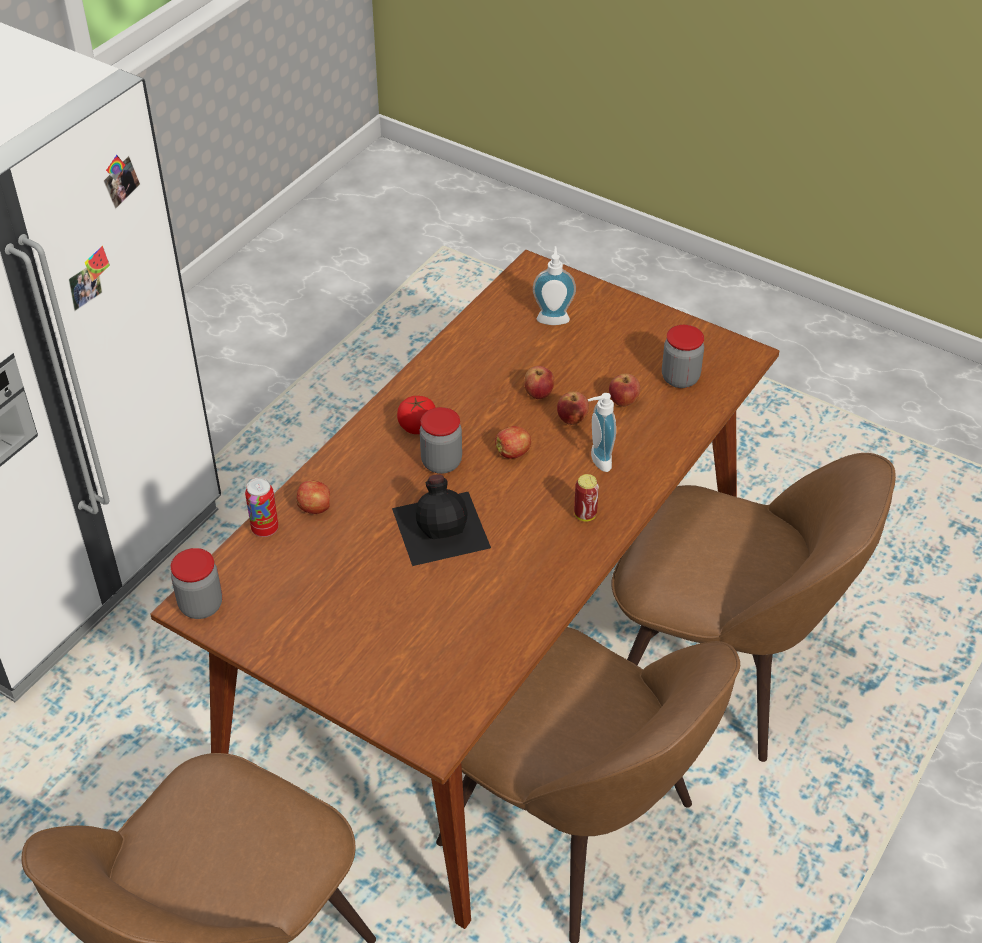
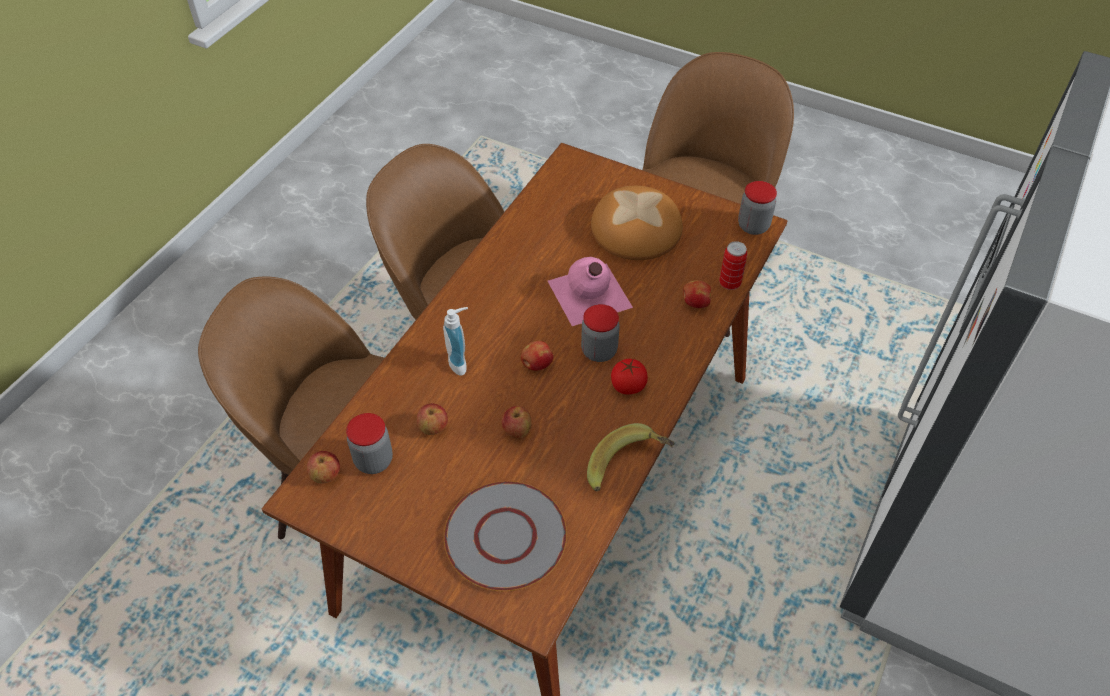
camera: 175 degrees right, 5 degrees up
(361, 611) = (636, 230): none -> bread
(433, 357) = (628, 469): none -> banana
(442, 526) = (589, 295): black bottle -> pink bottle
(553, 317) = (506, 536): soap dispenser -> grey plate
(572, 419) = (483, 403): apple -> apple (326, 475)
(585, 515) = (472, 312): can -> none

